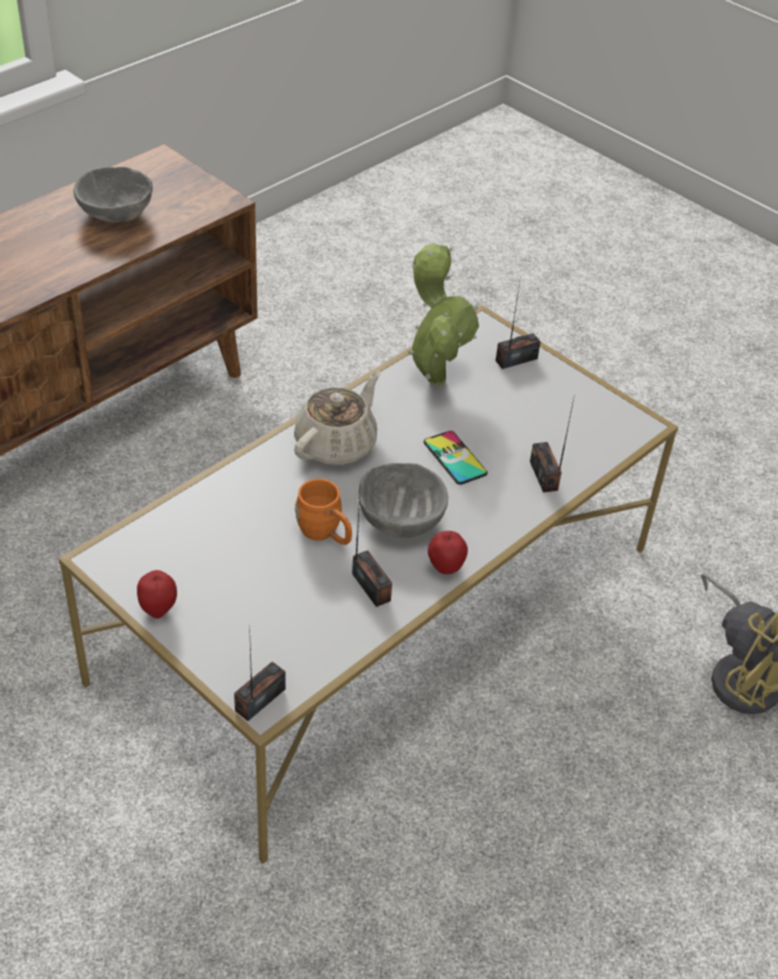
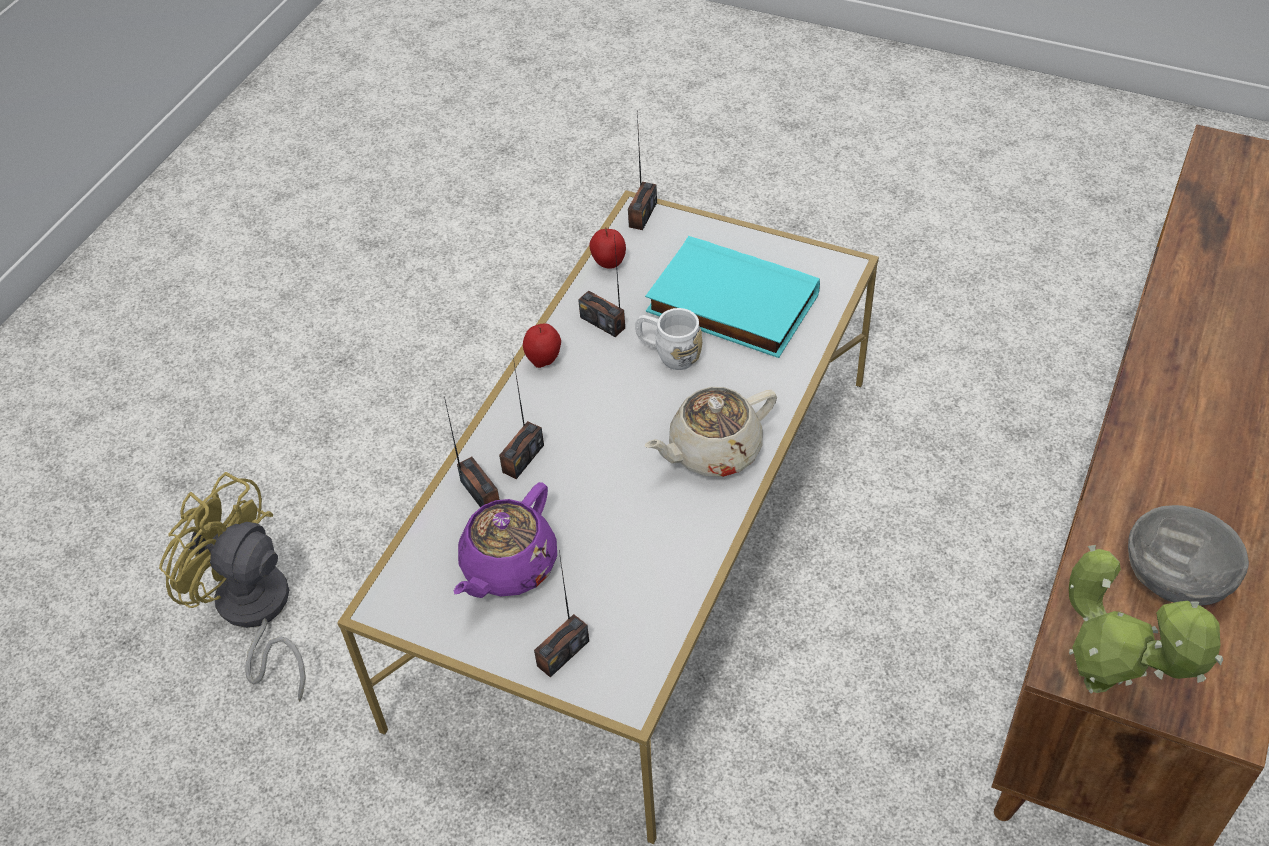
camera: 165 degrees right, 5 degrees up
(158, 609) = (765, 246): apple -> apple (609, 264)
(238, 560) = (729, 305): none -> turquoise book
(325, 534) = (669, 354): orange mug -> white mug
(337, 444) = (713, 451): beige teapot -> beige teapot turned 45 degrees clockwise
(400, 519) = (607, 393): grey bowl -> none
(434, 376) = (652, 585): potted plant -> potted plant (1105, 689)
(455, 458) = (582, 480): phone -> none
(498, 490) = (522, 458): none -> radio
(537, 420) = (508, 566): none -> purple teapot

